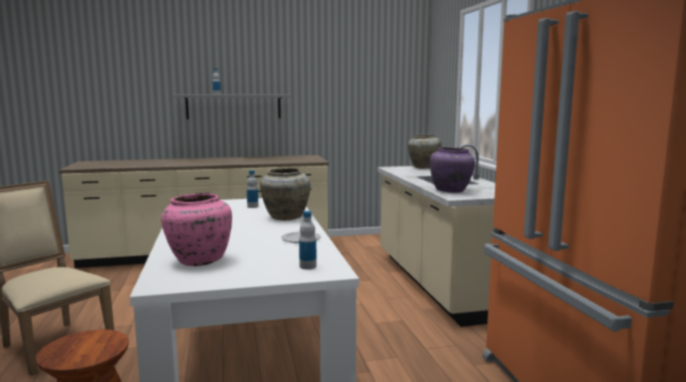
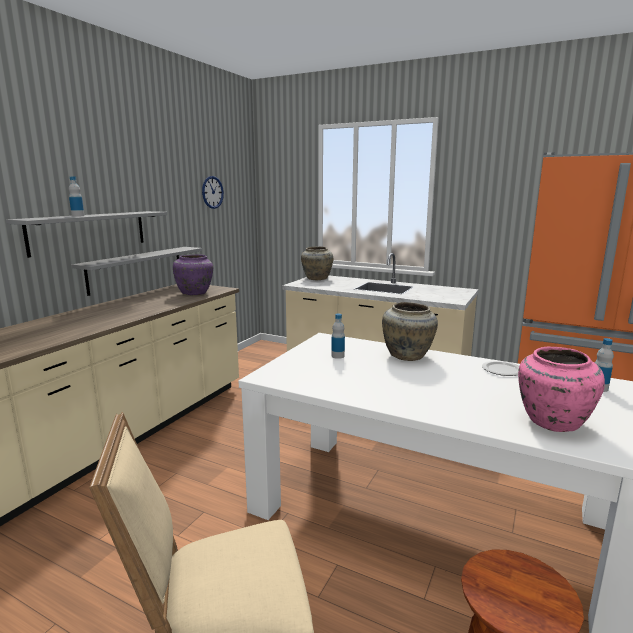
camera: 50 degrees left, 5 degrees up
(272, 138) = (136, 269): none -> grey shelf
(364, 81) = (212, 192): none -> wall clock
(451, 191) = (430, 296): purple vase -> purple vase (195, 293)

